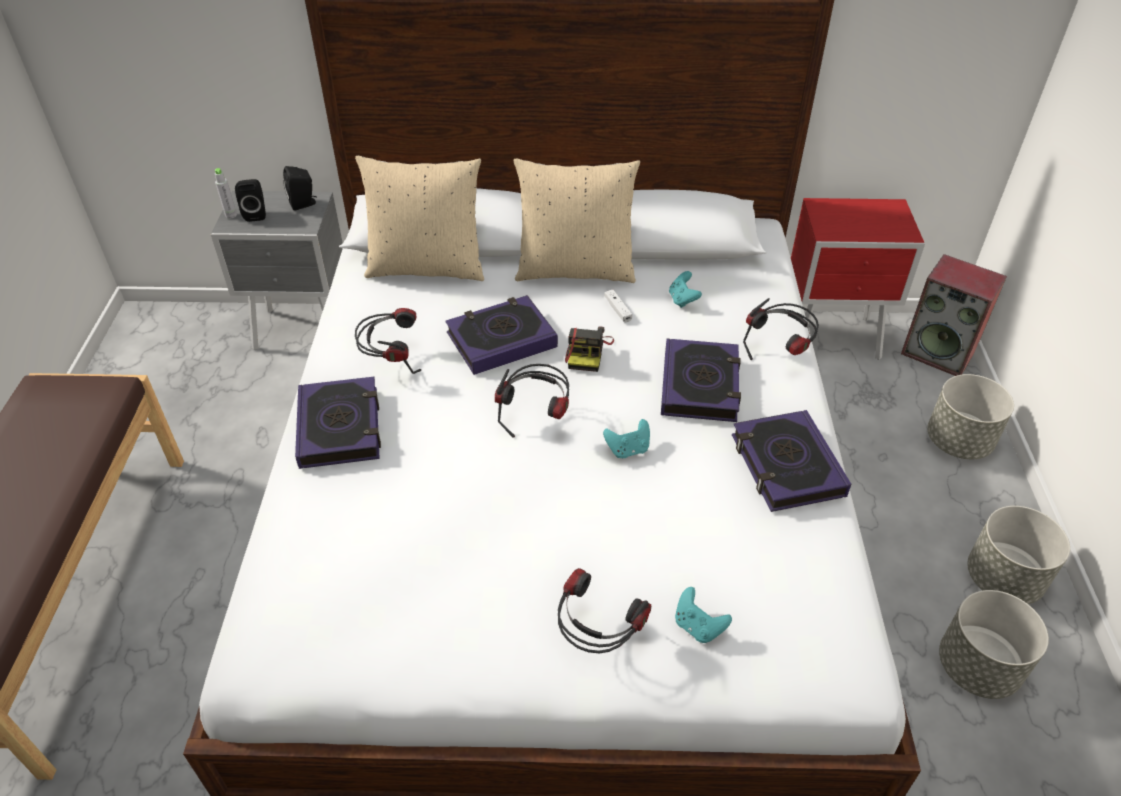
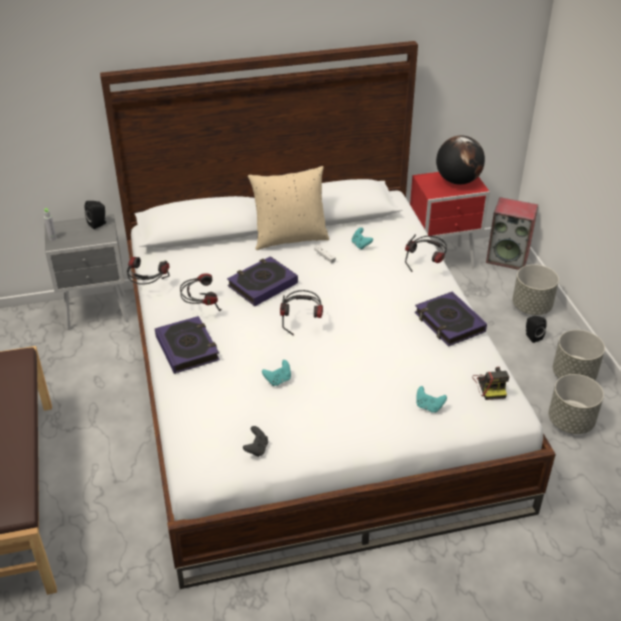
camera: 15 degrees left, 5 degrees down
(256, 214) = (69, 235): black speaker -> black speaker (532, 336)
(368, 642) = (256, 449): none -> black game controller
(427, 267) = (197, 251): beige pillow -> none
(587, 352) = (316, 283): camera -> camera (490, 386)
(597, 638) = (378, 422): headphones -> headphones (148, 287)
(628, 449) = (360, 330): turquoise game controller -> turquoise game controller (278, 380)
(700, 386) = (388, 290): book -> none
(875, 218) = (457, 181): none -> globe

